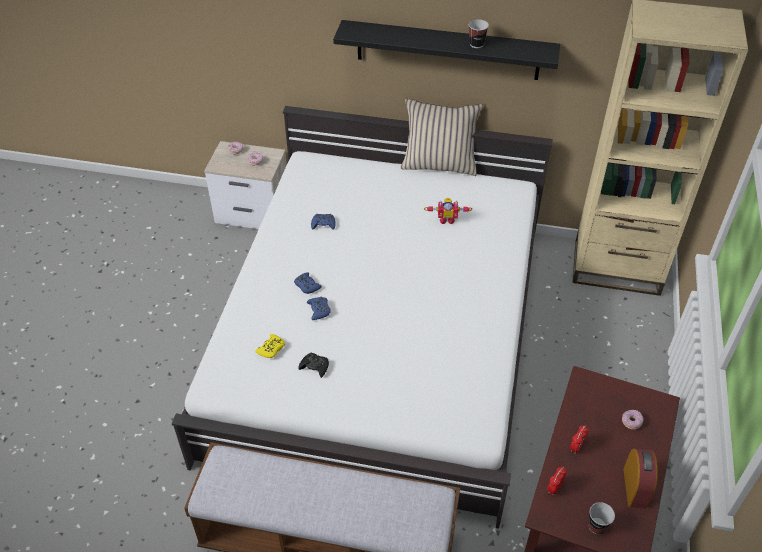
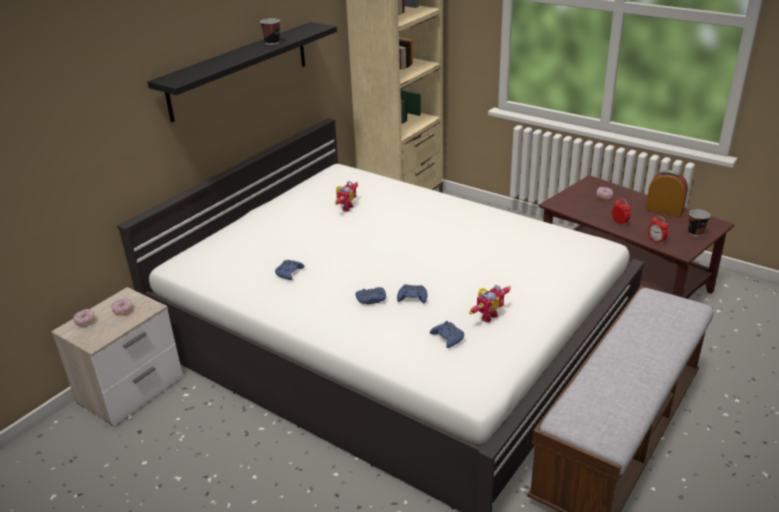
camera: 65 degrees left, 15 degrees down
(271, 349) = (448, 337): yellow game controller -> blue game controller
(314, 367) = (487, 315): black game controller -> toy robot
(439, 164) = (269, 196): beige pillow -> none

